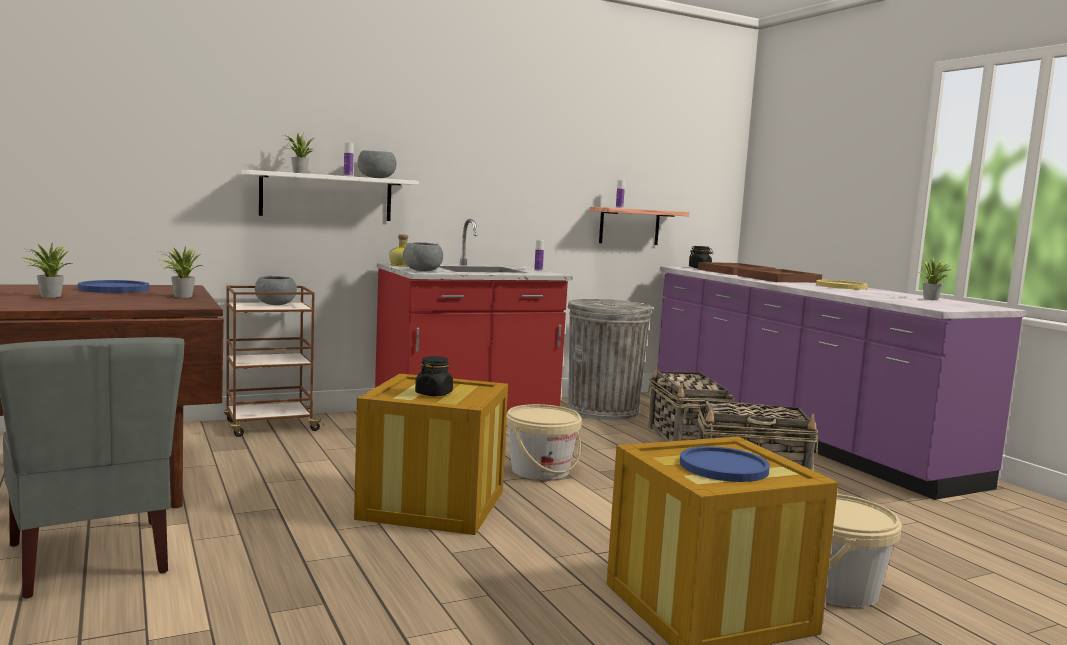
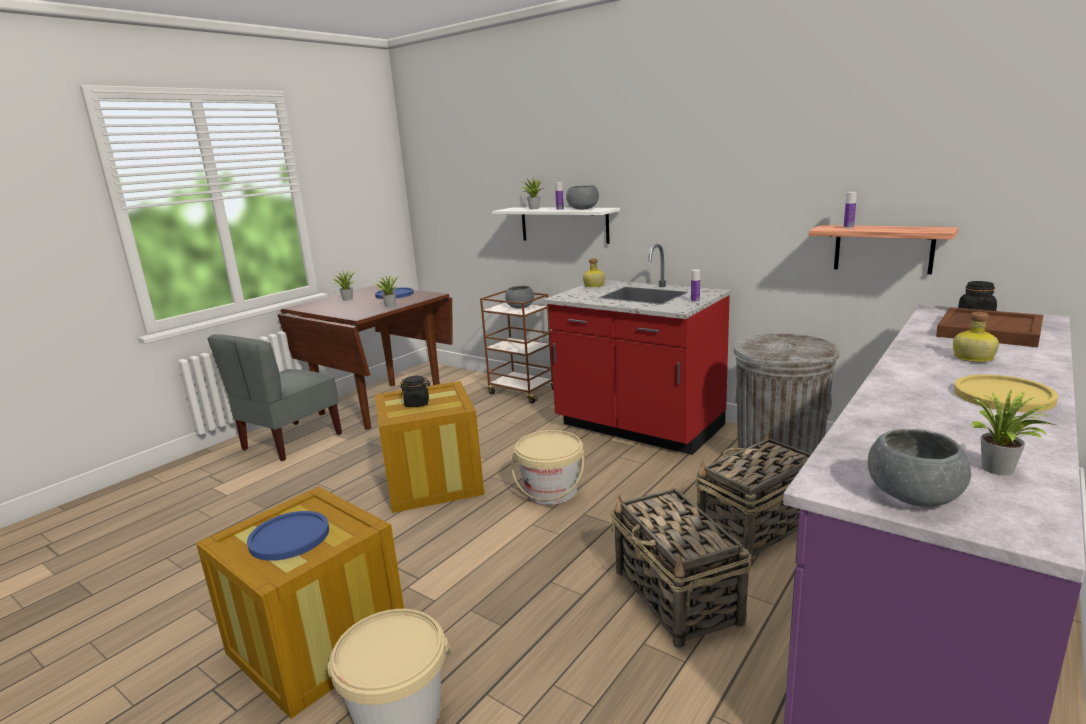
camera: 65 degrees right, 10 degrees up
(422, 271) = (573, 295): grey bowl -> grey bowl (913, 497)
(778, 279) = (972, 358): brown tray -> bottle

